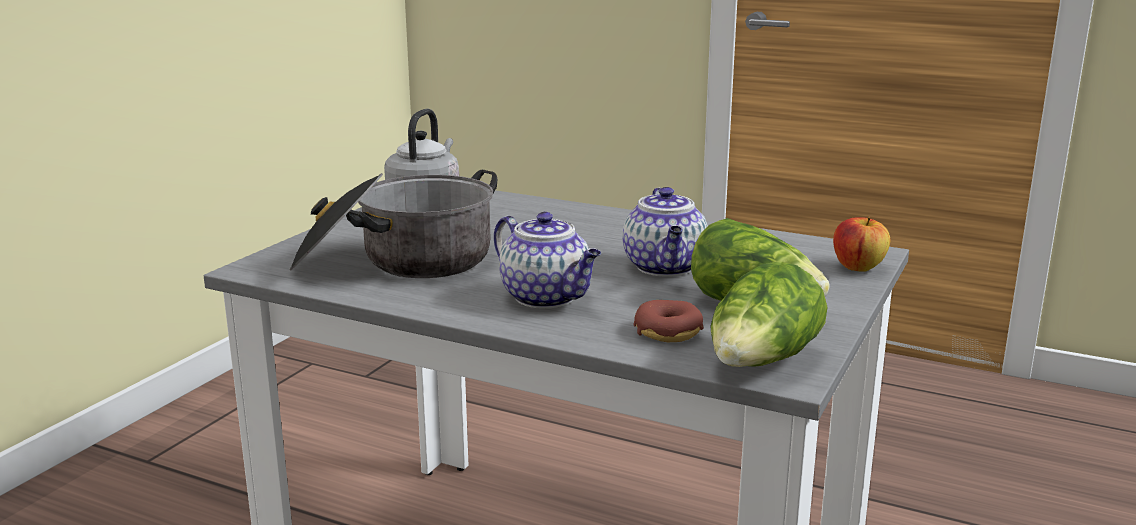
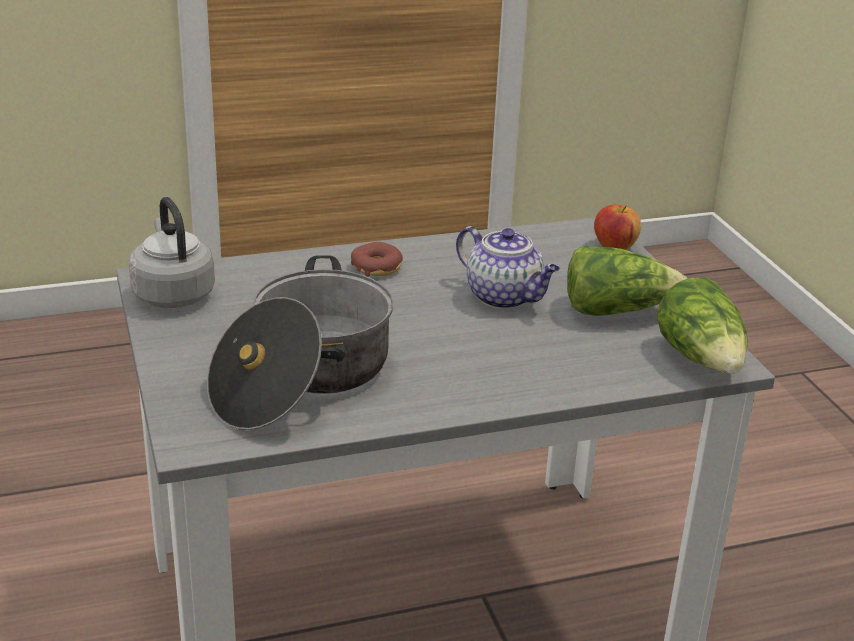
camera: 45 degrees left, 10 degrees up
(547, 298) = (484, 363): teapot -> none
(668, 331) = (611, 358): donut -> donut (376, 267)

